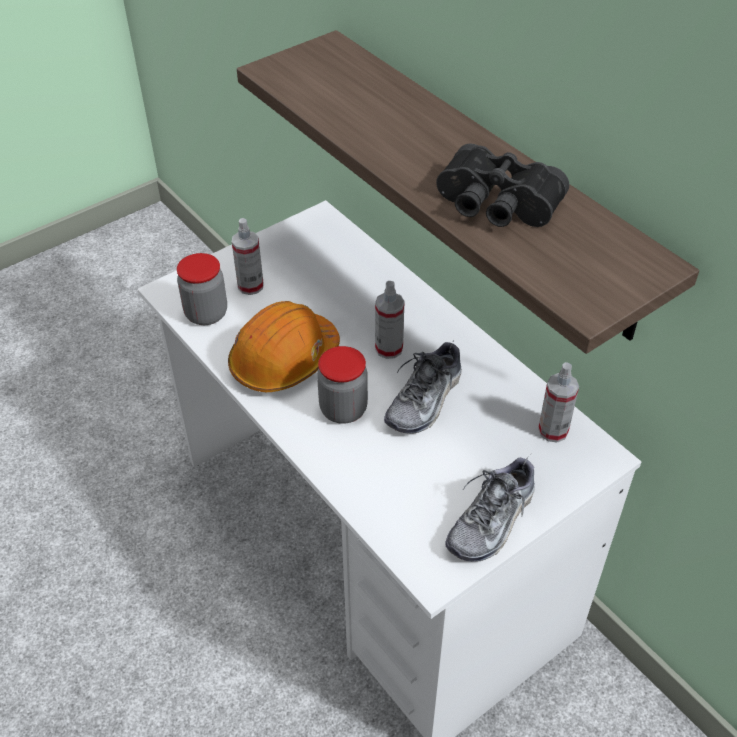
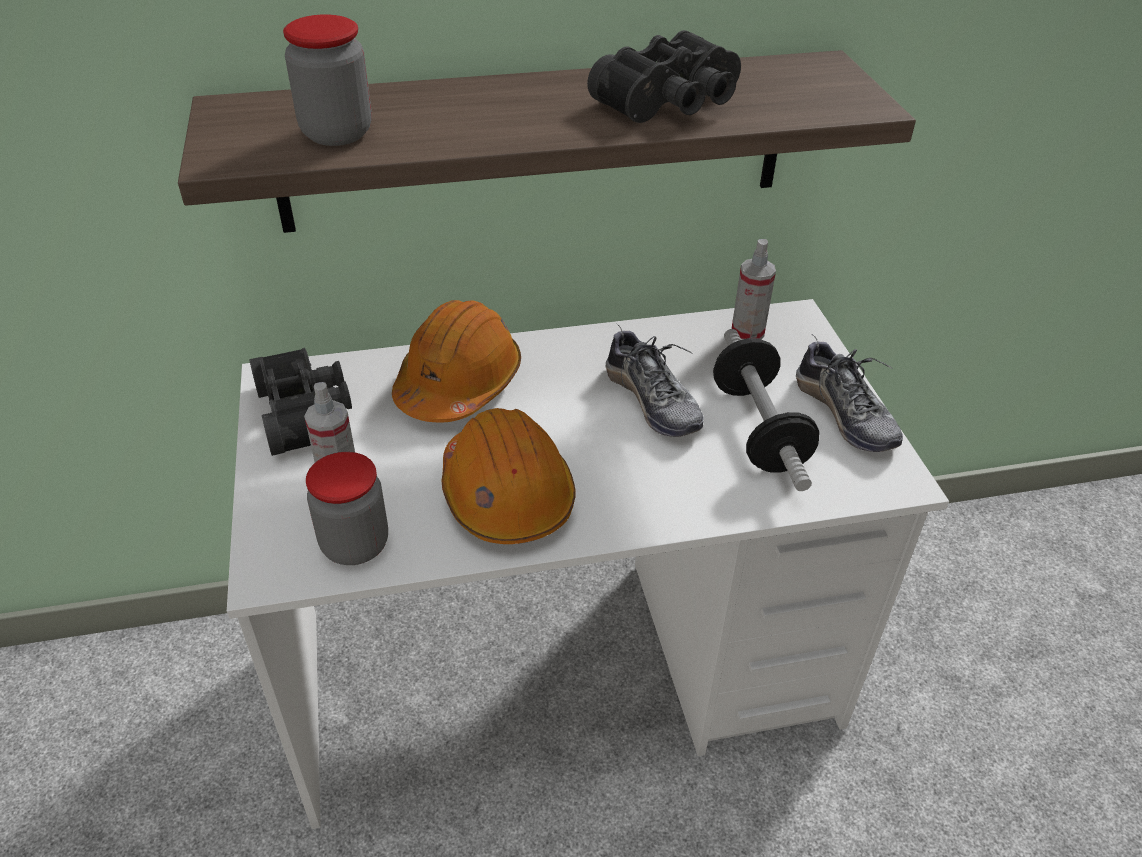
camera: 65 degrees left, 5 degrees down
(301, 245) = (306, 411): none -> black binoculars
(343, 409) = (625, 469): jar -> jar (337, 133)
(373, 297) = (459, 383): none -> orange hard hat
(389, 348) = (553, 400): spray bottle -> none
(435, 471) = (759, 429): none -> dumbbell

